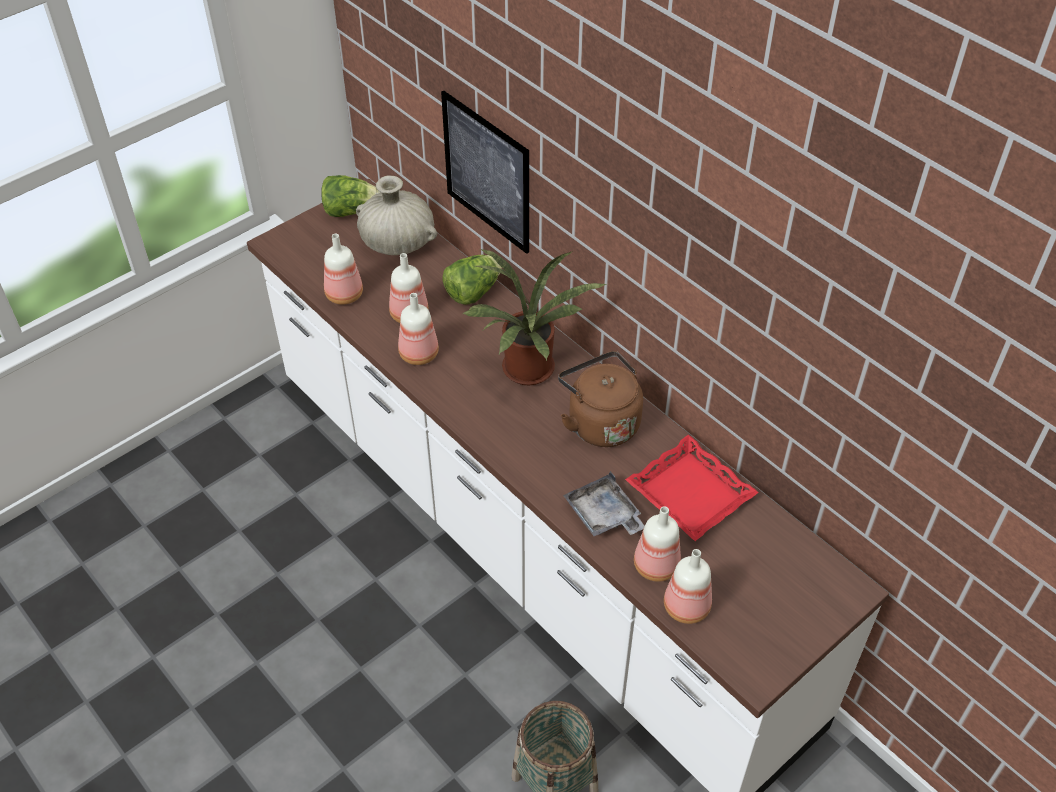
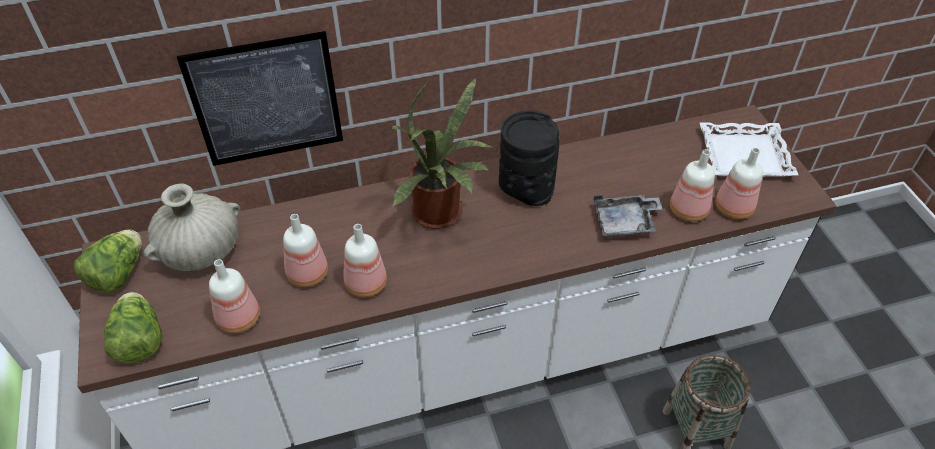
camera: 65 degrees left, 0 degrees up
(473, 292) = (314, 217): lettuce -> lettuce (139, 341)
(600, 422) = (525, 189): brown kettle -> black vase
(691, 493) = (625, 165): red tray -> none
(782, 601) = (744, 156): none -> white tray

